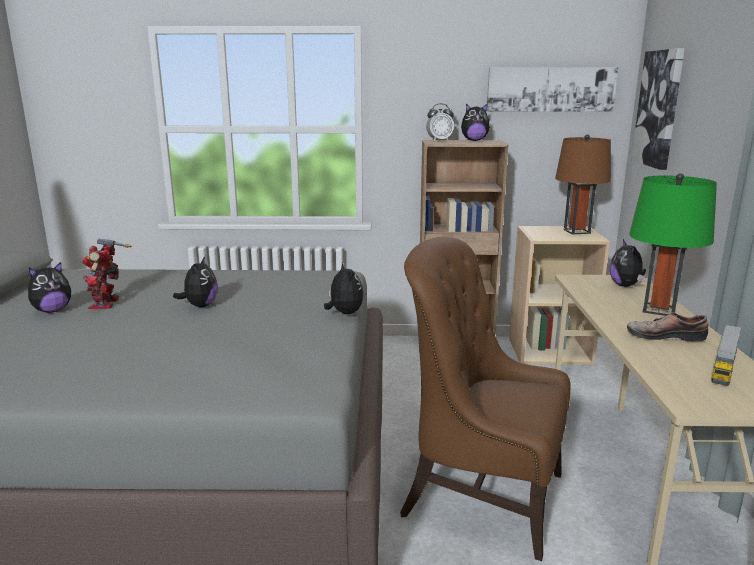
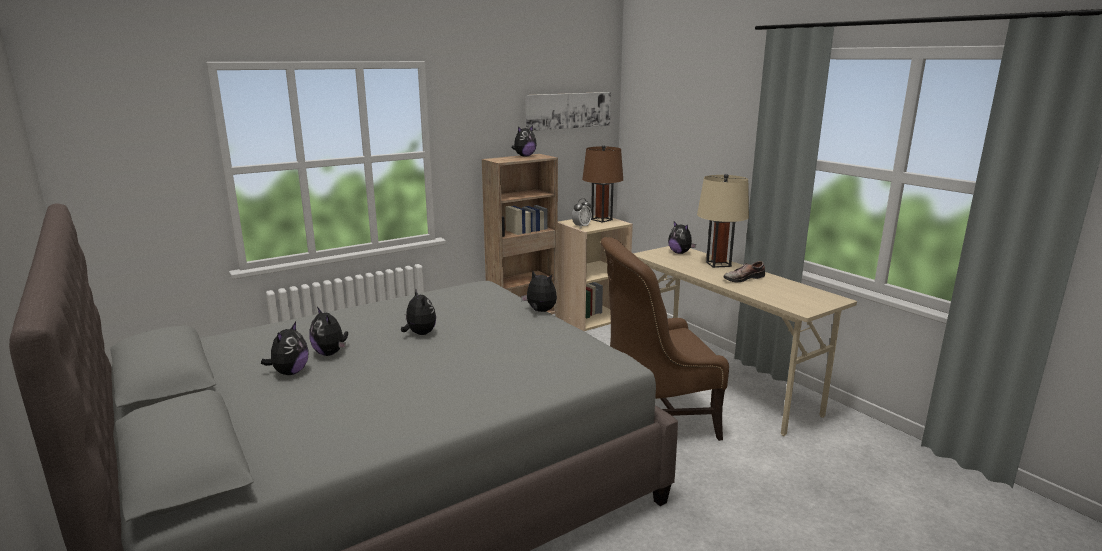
camera: 35 degrees left, 0 degrees up
(107, 303) = (330, 353): toy robot -> plush toy
(439, 140) = (499, 158): alarm clock -> alarm clock (581, 226)
(658, 310) = (718, 264): green table lamp -> beige table lamp
(659, 109) = (652, 124): picture -> none
(724, 365) = (789, 287): toy truck -> none

